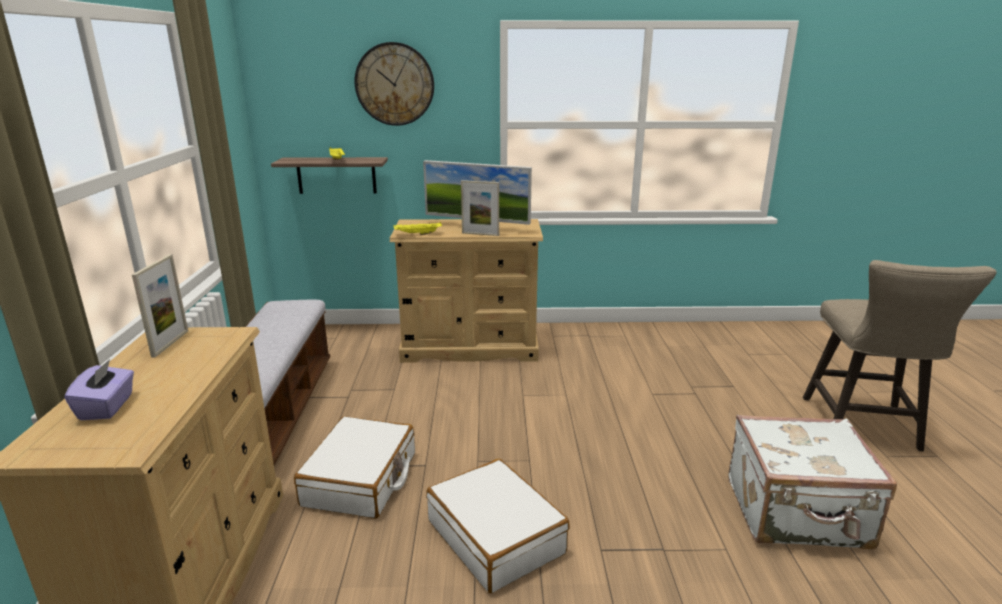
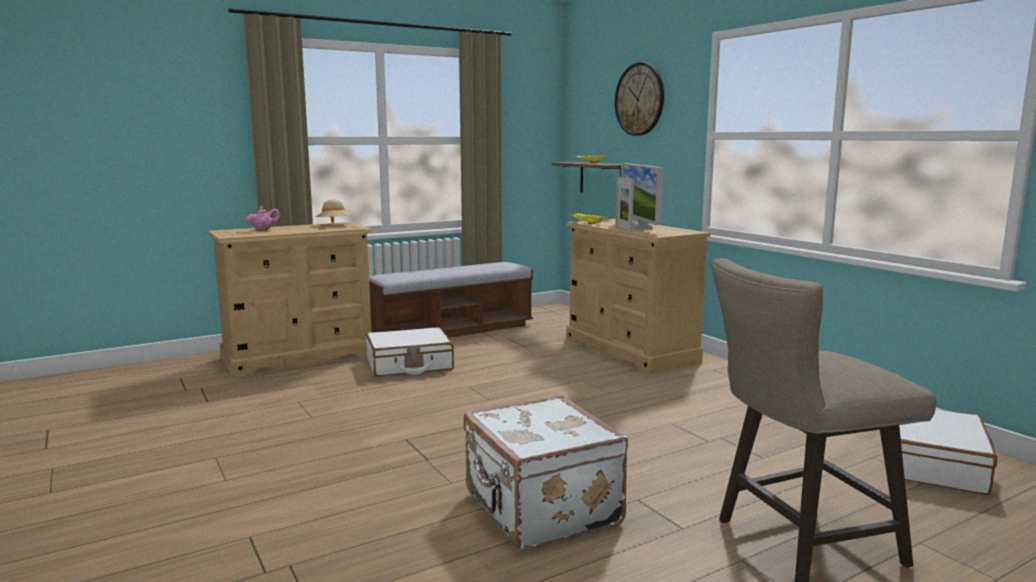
camera: 60 degrees right, 10 degrees down
(107, 407) = (263, 230): purple tissue box -> pink teapot
(170, 343) = (334, 225): picture frame -> beige hat
(496, 537) = (388, 408): white suitcase -> white suitcase (934, 464)

